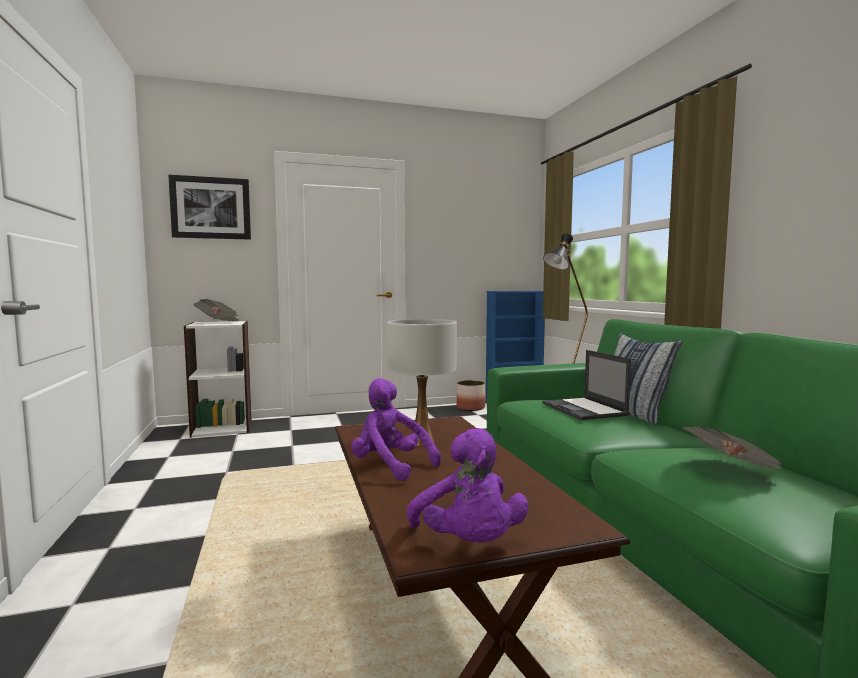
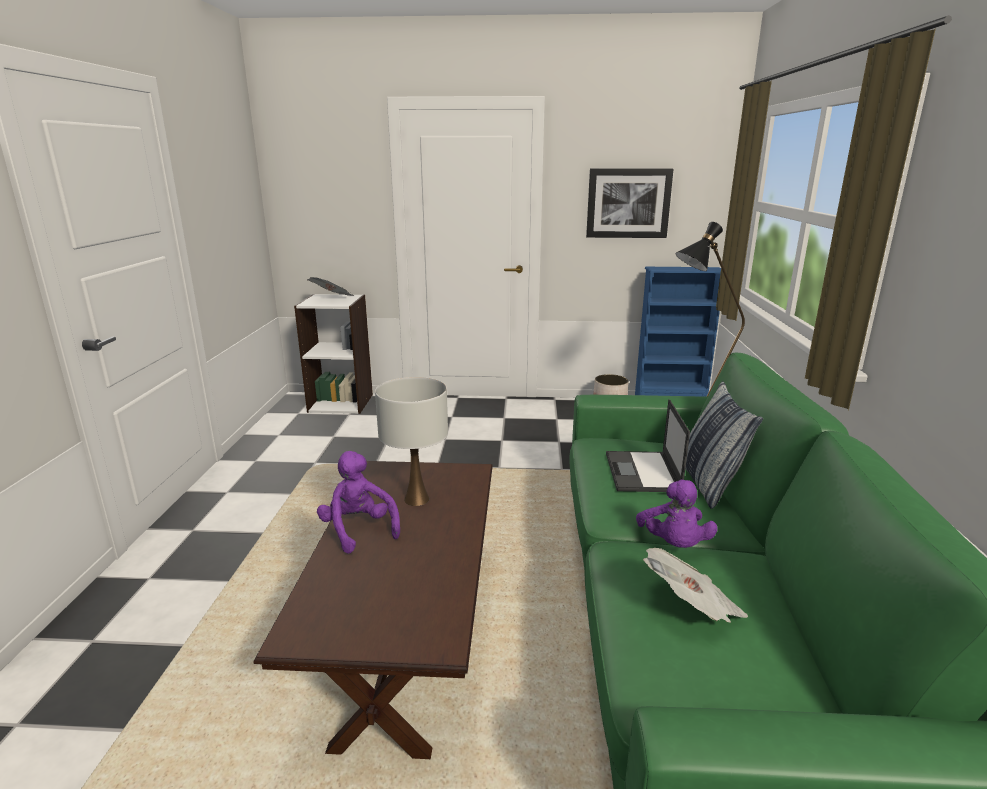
camera: 20 degrees right, 15 degrees up
(211, 208) = (323, 170): picture -> picture (628, 203)
(468, 544) = (333, 639): purple plush toy -> purple plush toy (674, 544)

